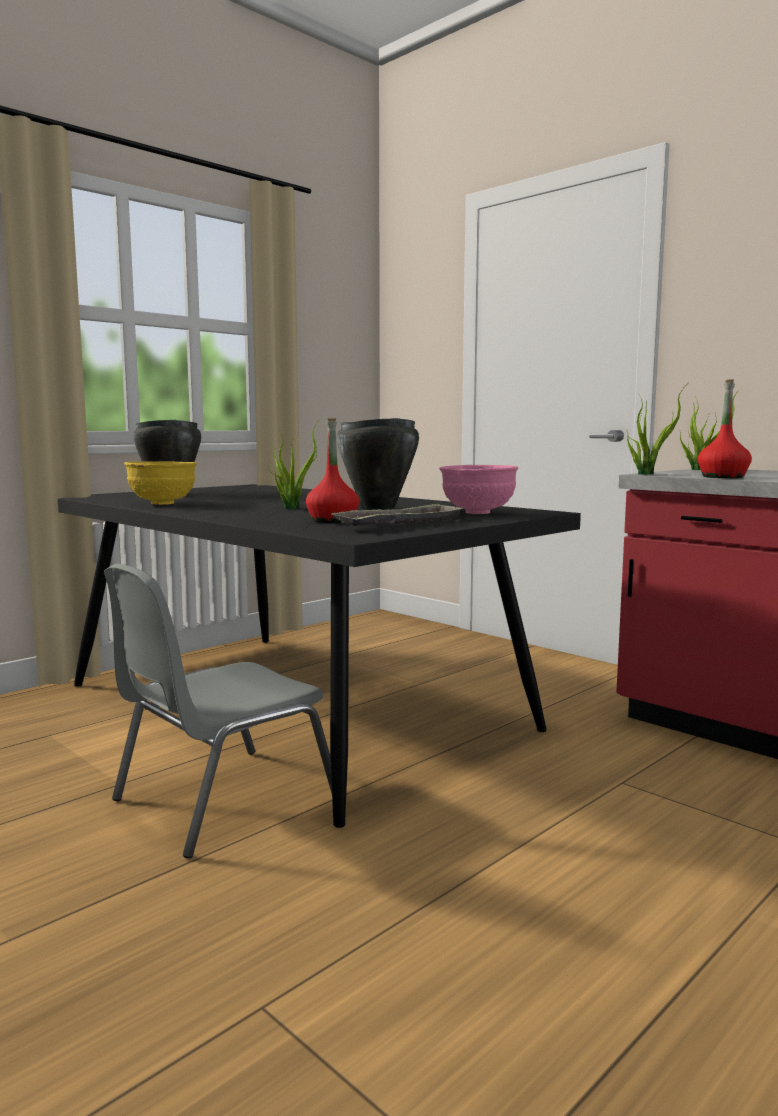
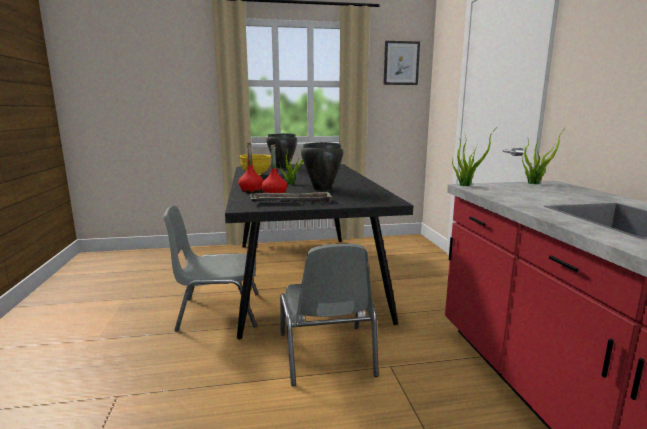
camera: 35 degrees right, 5 degrees up
(337, 300) = (401, 63): none -> picture
(477, 513) = (356, 198): pink bowl -> none
(520, 799) = (326, 355): none -> grey chair
(722, 477) = (497, 194): red bottle -> red bottle (251, 190)

